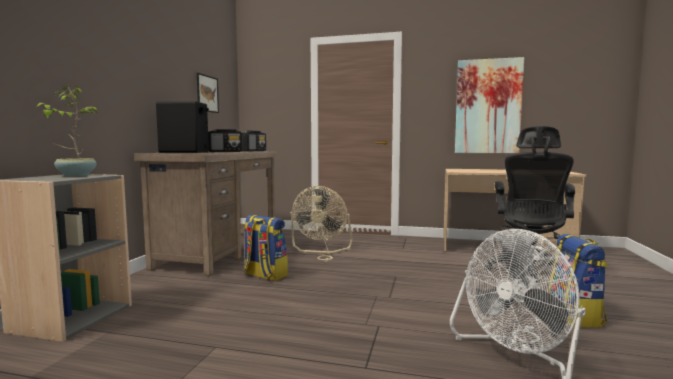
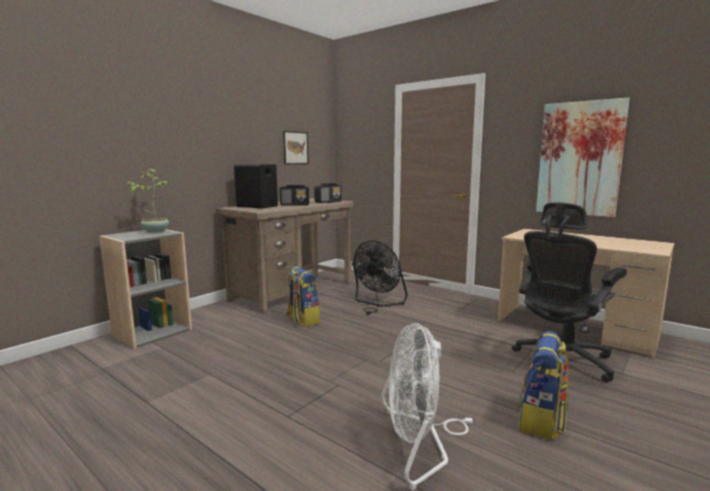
camera: 25 degrees right, 5 degrees up
(320, 251) = (374, 302): beige fan -> black fan

